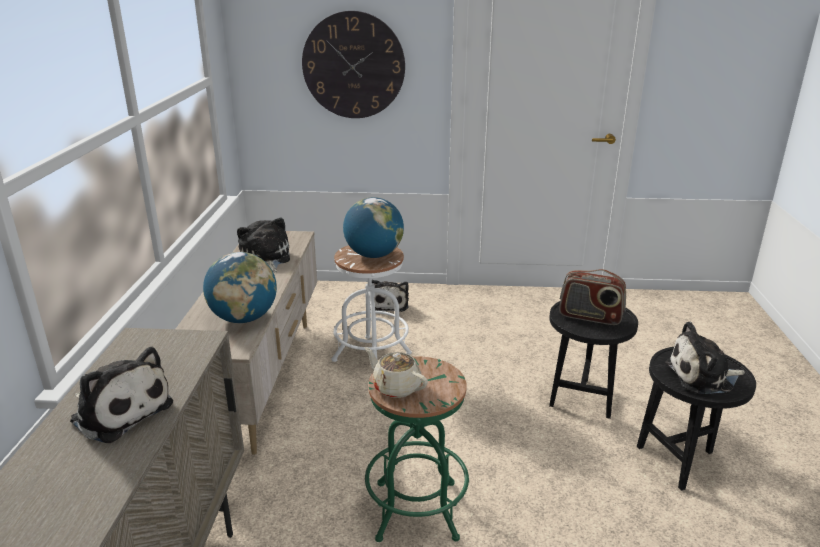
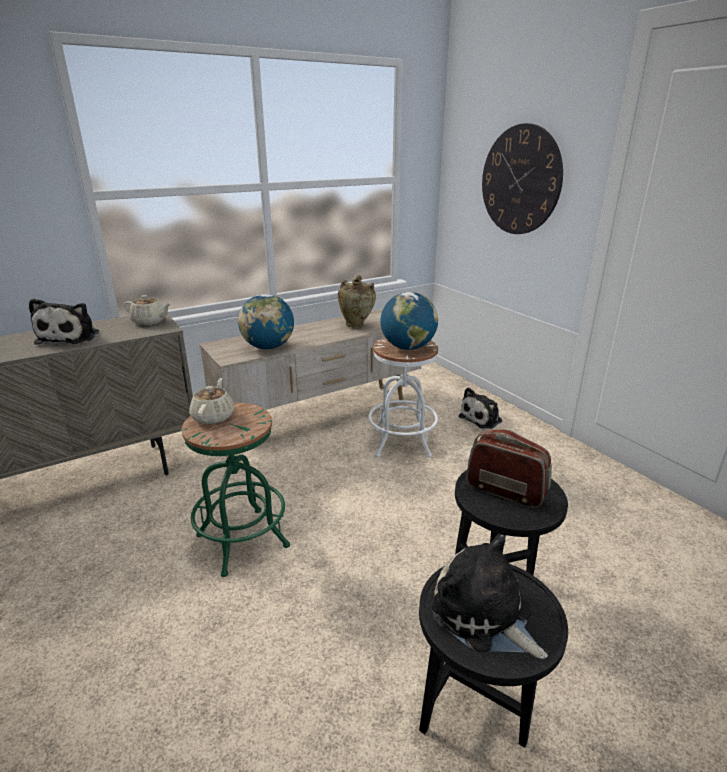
camera: 55 degrees right, 0 degrees up
(158, 344) = (150, 322): none -> beige teapot
(265, 259) = (356, 325): plush toy -> beige vase
(590, 317) = (505, 490): radio -> radio turned 135 degrees clockwise

